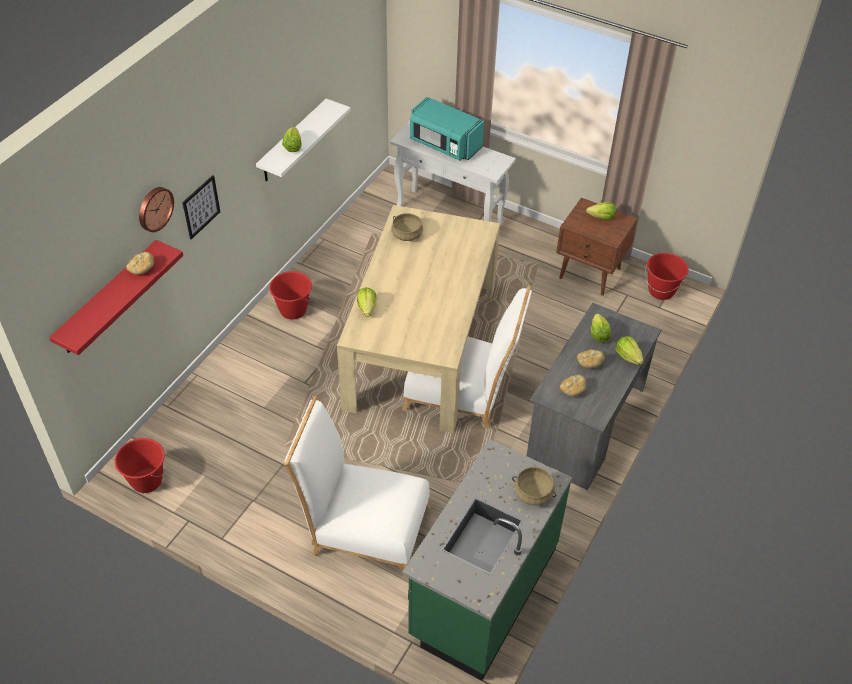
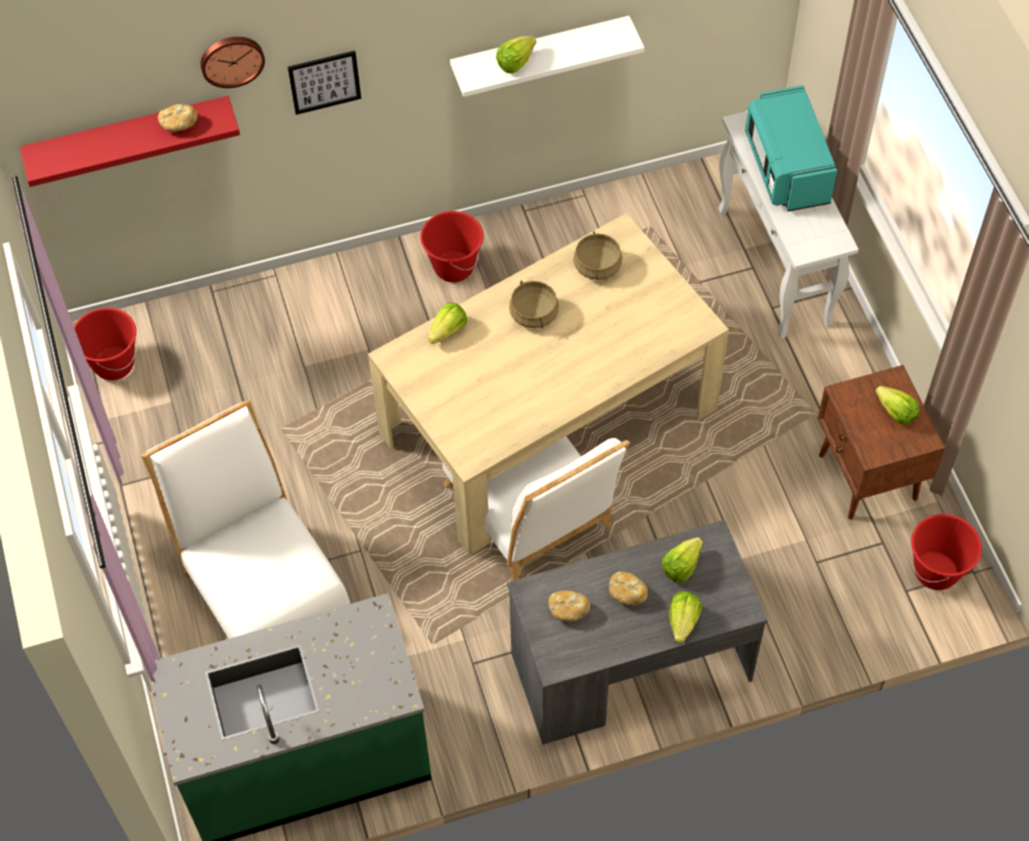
camera: 45 degrees right, 10 degrees up
(533, 493) = (362, 691): beige cooking pot -> beige cooking pot (533, 314)

